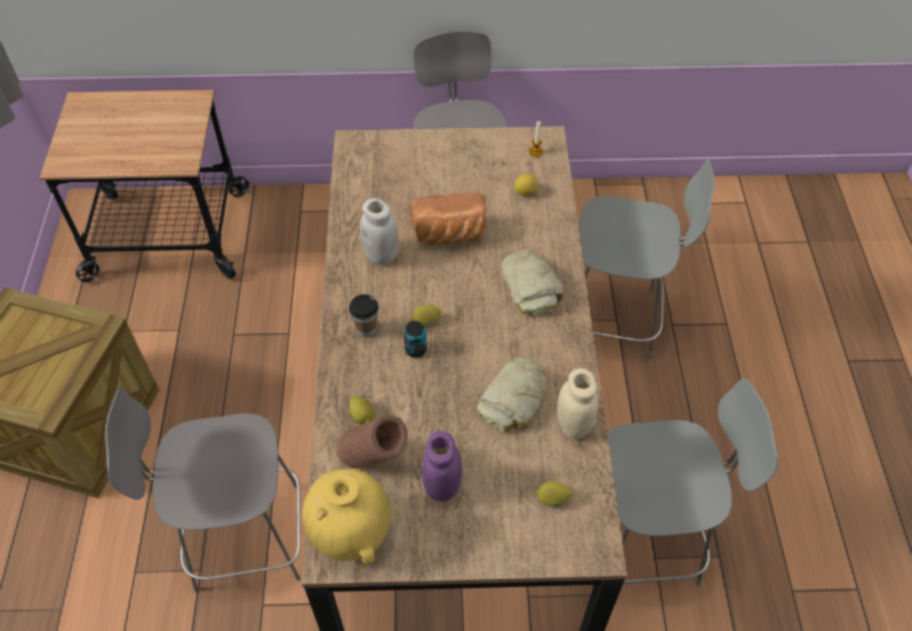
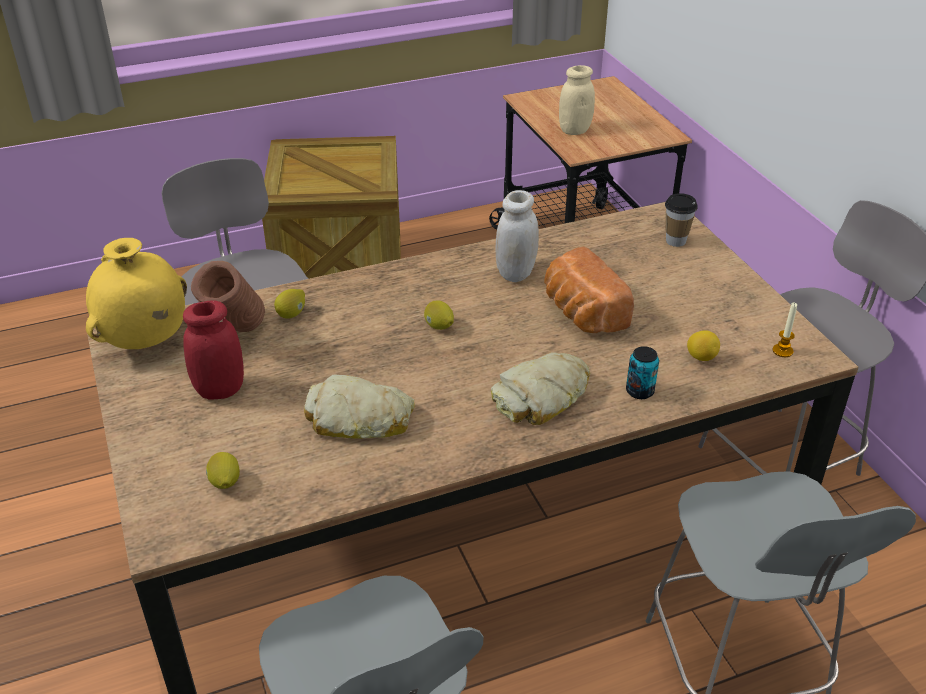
camera: 70 degrees right, 15 degrees down
(366, 330) = (406, 289): cup -> cup (675, 241)
(415, 349) = (396, 328): can -> can (639, 391)
(442, 486) = (220, 390): purple jar -> red jar
(573, 425) = (342, 479): beige jar -> beige jar (574, 130)

